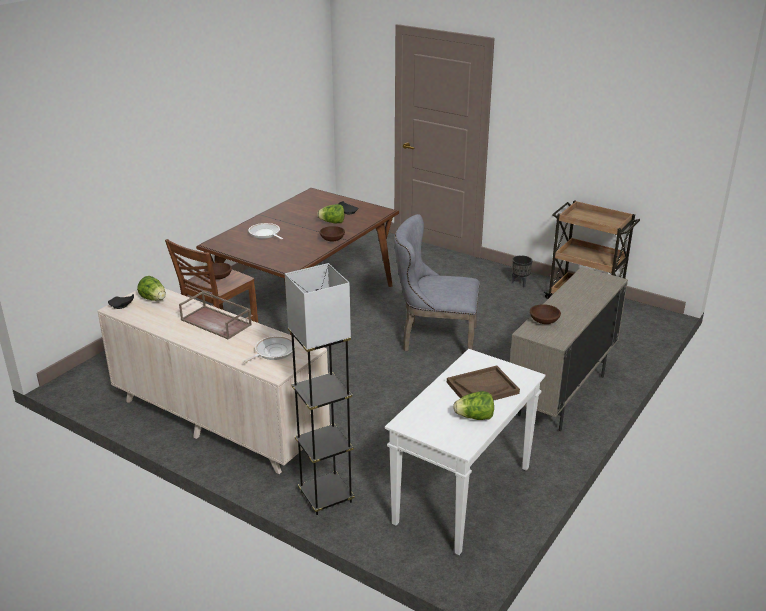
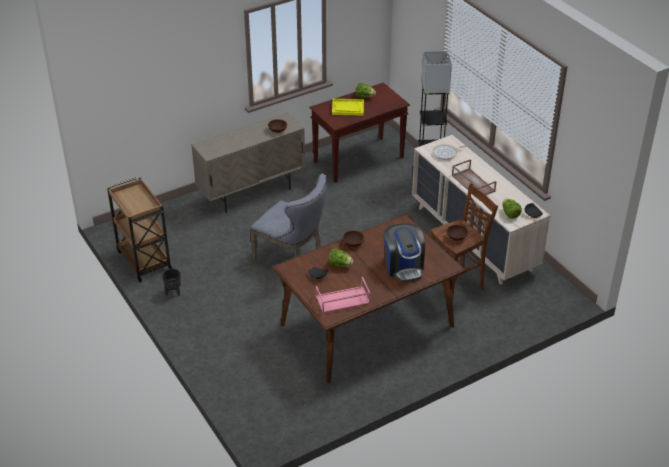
camera: 155 degrees left, 10 degrees up
(265, 234) = (403, 266): frying pan -> coffee machine
(310, 203) = (342, 300): none -> pink tray
(463, 496) = (359, 159): white console table -> brown console table
(482, 388) = (347, 108): brown tray -> yellow tray

